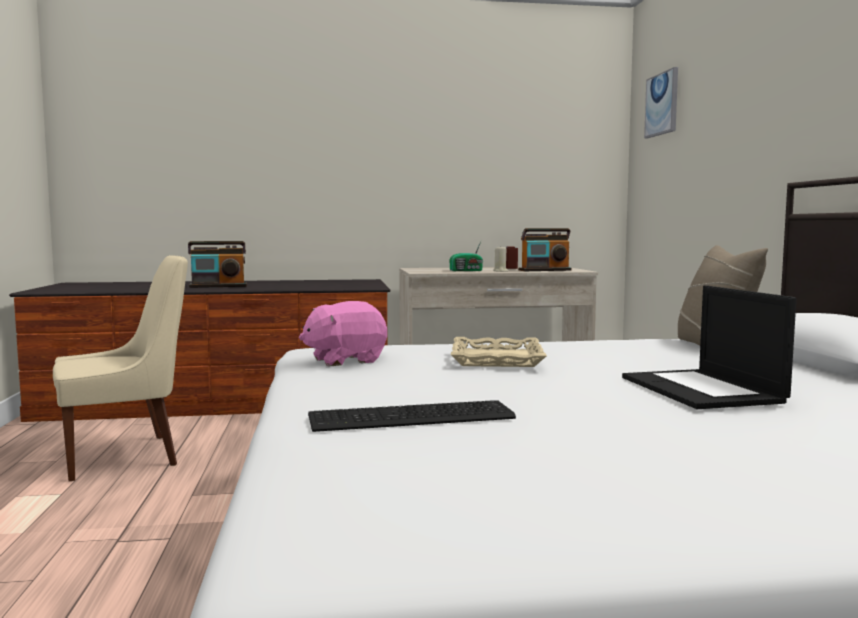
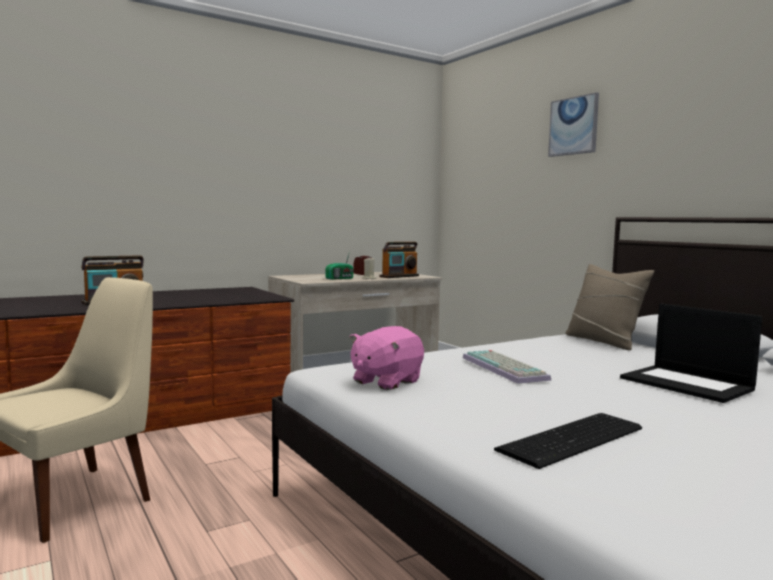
camera: 25 degrees left, 0 degrees up
(497, 359) = (506, 368): beige tray -> keyboard
(662, 104) = (479, 145): picture -> picture (573, 126)

